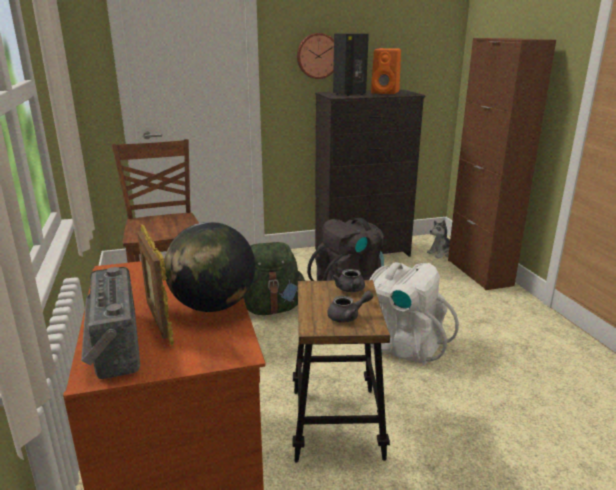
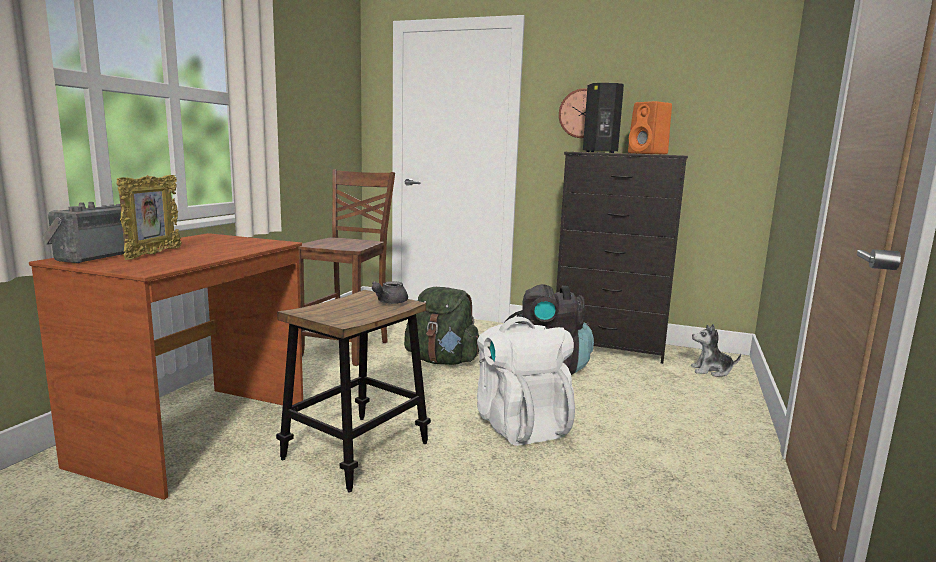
camera: 35 degrees right, 10 degrees down
(213, 306) = (205, 255): globe -> none
(348, 316) = (343, 313): grey teapot -> none
(479, 272) = (733, 399): brown cabinet -> none

